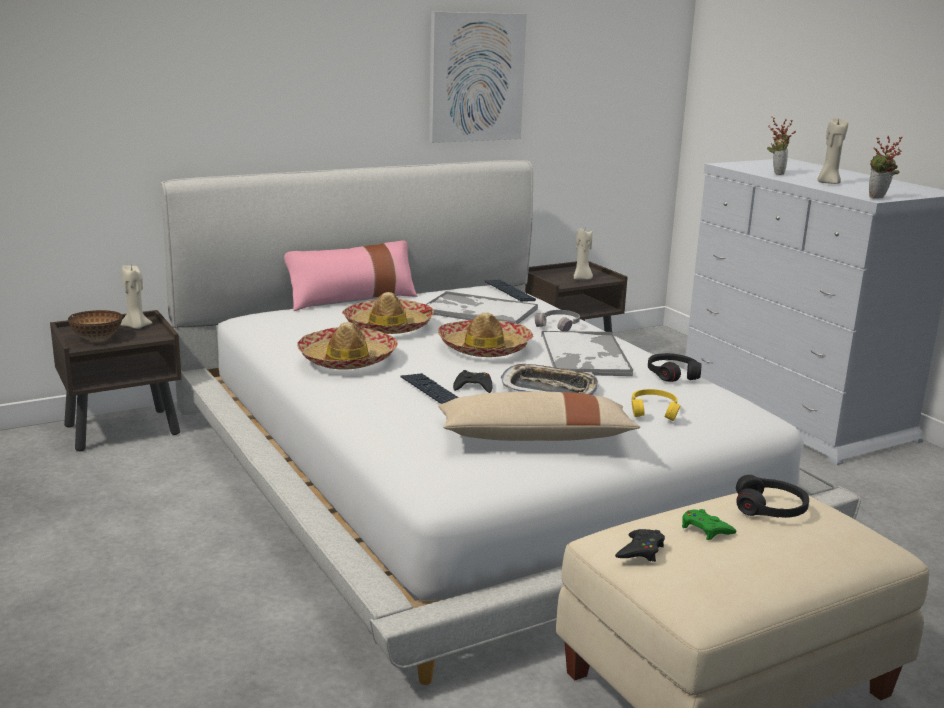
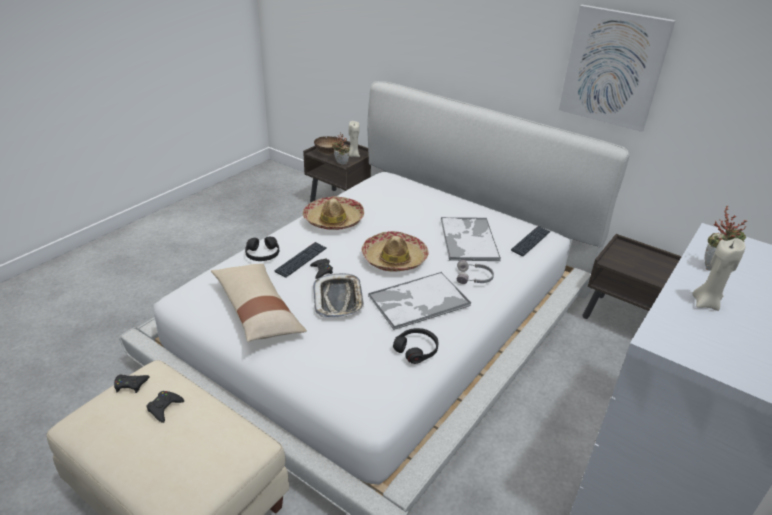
camera: 65 degrees right, 15 degrees up
(352, 299) = (446, 193): pink pillow -> none
(388, 326) = (403, 217): hat -> none
(582, 279) = (640, 268): beige candle -> none
(654, 411) = (333, 352): yellow headphones -> none
(705, 529) = (164, 408): green game controller -> black game controller
(770, 508) = (206, 436): black headphones -> black headphones (262, 254)
(878, 198) = (661, 343): potted plant -> potted plant (340, 163)

